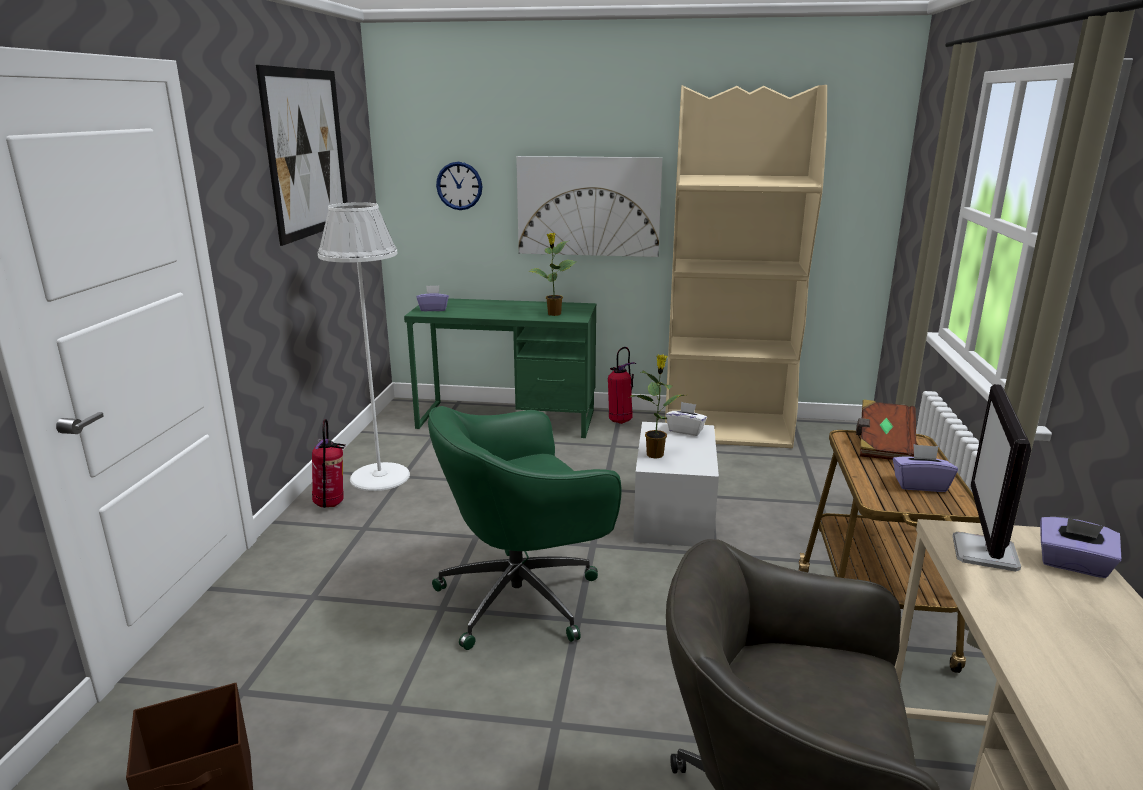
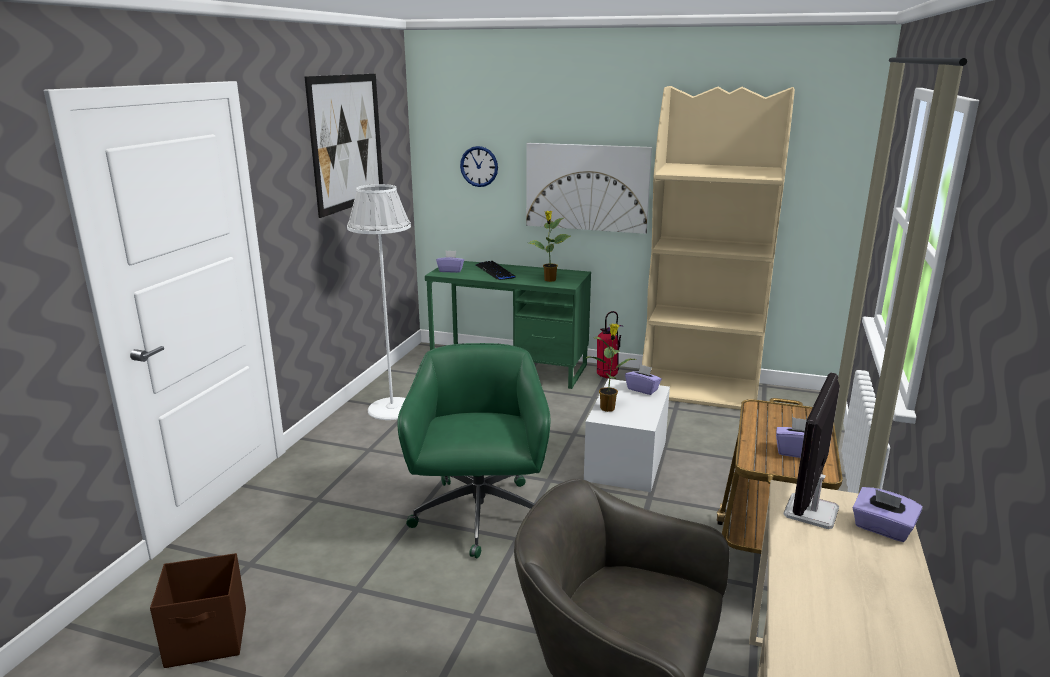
camera: 10 degrees right, 0 degrees up
(331, 505) = (348, 429): fire extinguisher -> none
(486, 308) = (495, 271): none -> keyboard
(523, 597) = (479, 517): green office chair -> green office chair turned 105 degrees clockwise
(685, 430) = (642, 389): white tissue box -> purple tissue box
(883, 445) = (784, 416): brown book -> none

